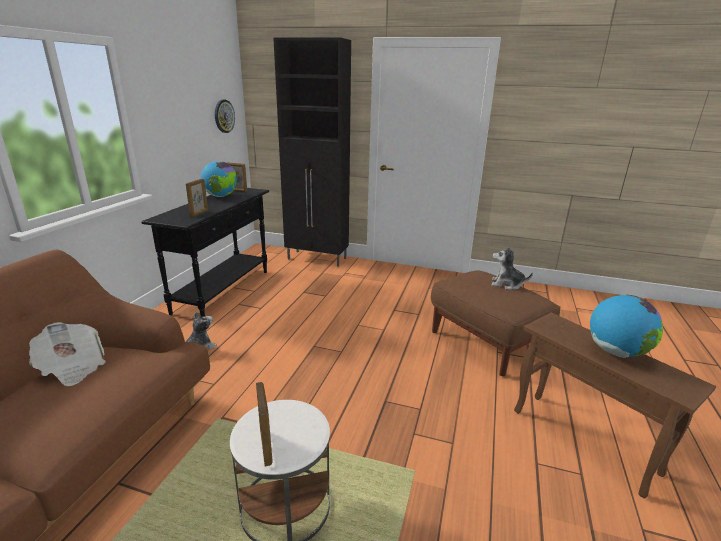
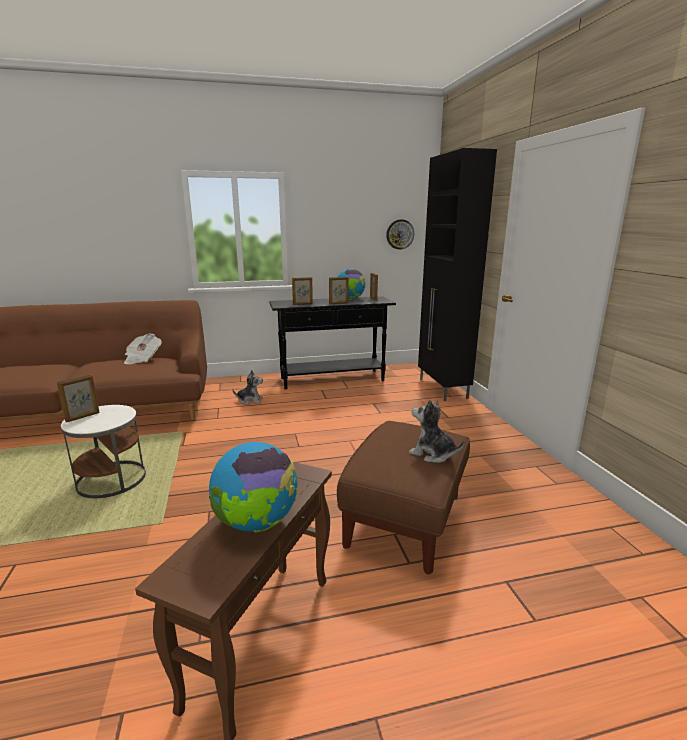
camera: 60 degrees right, 5 degrees down
(230, 203) = (338, 303): none -> picture frame
(507, 284) = (432, 454): plush toy -> plush toy turned 45 degrees counterclockwise

